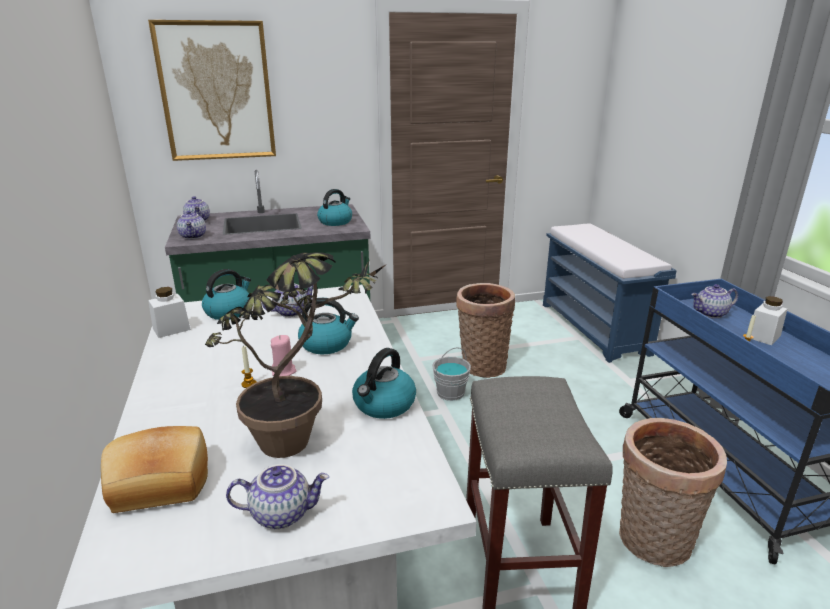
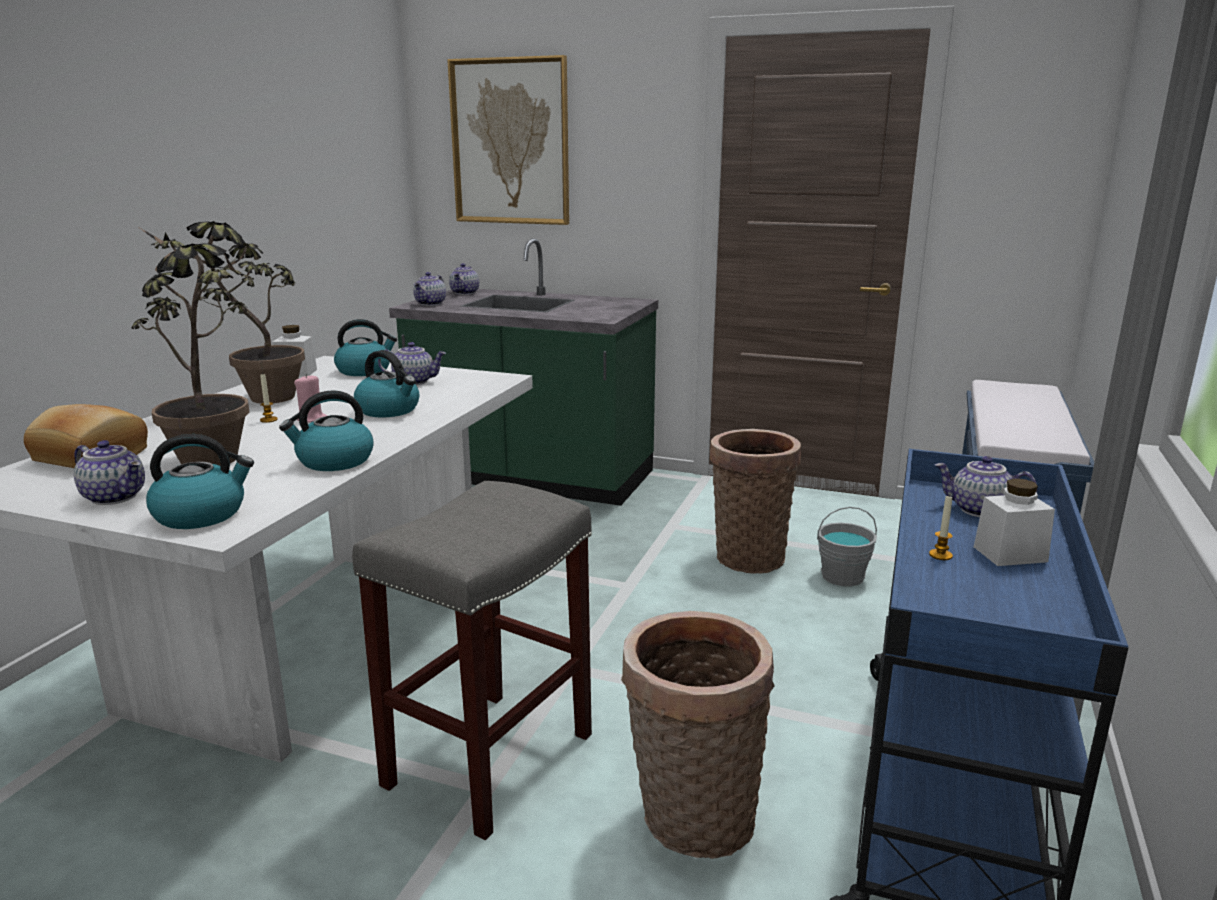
camera: 35 degrees right, 5 degrees down
(195, 368) = (256, 400): none -> potted plant
(335, 221) = (597, 311): kettle -> kettle (201, 514)
(450, 393) = (663, 571): grey bucket -> grey bucket (842, 577)

